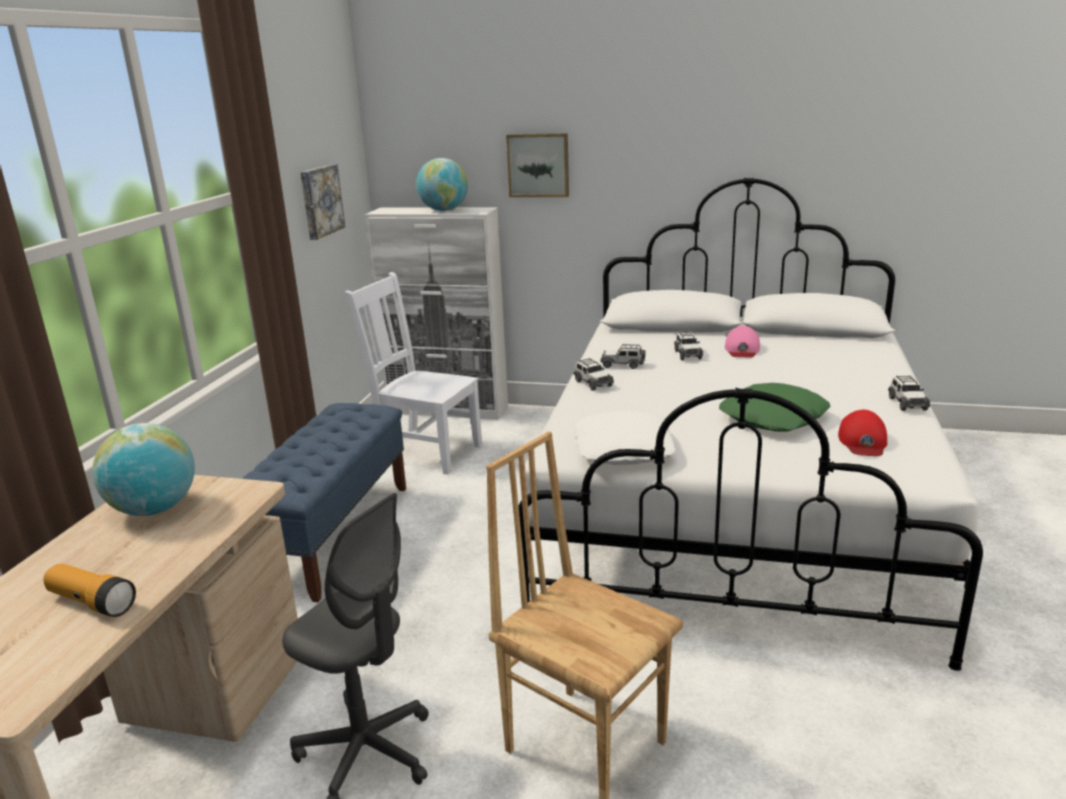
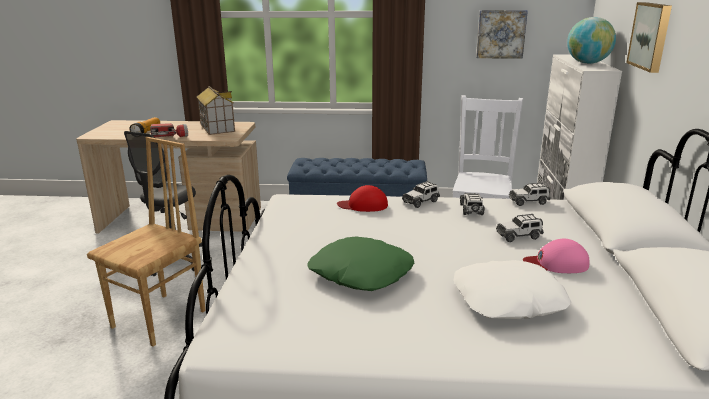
camera: 80 degrees right, 0 degrees up
(154, 509) = (217, 128): globe -> toy house
(173, 562) = (170, 136): none -> flashlight
(624, 449) = (294, 216): white pillow -> white pillow (508, 300)
(863, 441) = (308, 315): red cap -> red cap (363, 205)
(906, 403) = (421, 358): toy car -> toy car (528, 201)

